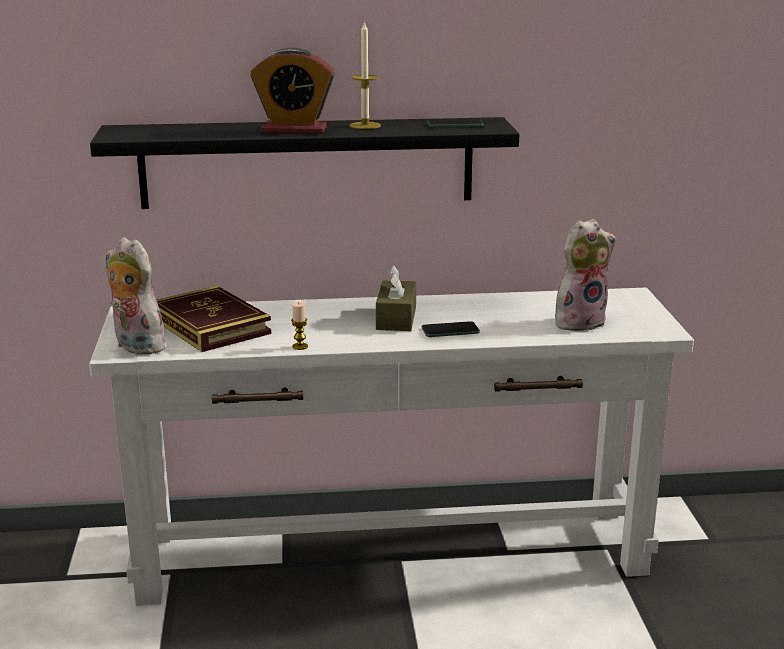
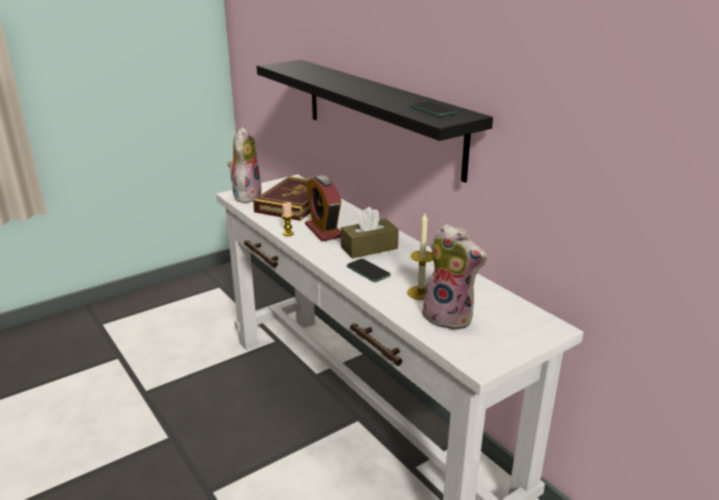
camera: 60 degrees right, 5 degrees up
(294, 130) = (347, 85): alarm clock -> alarm clock (324, 231)
(365, 125) = (388, 94): candle -> candle (420, 293)

